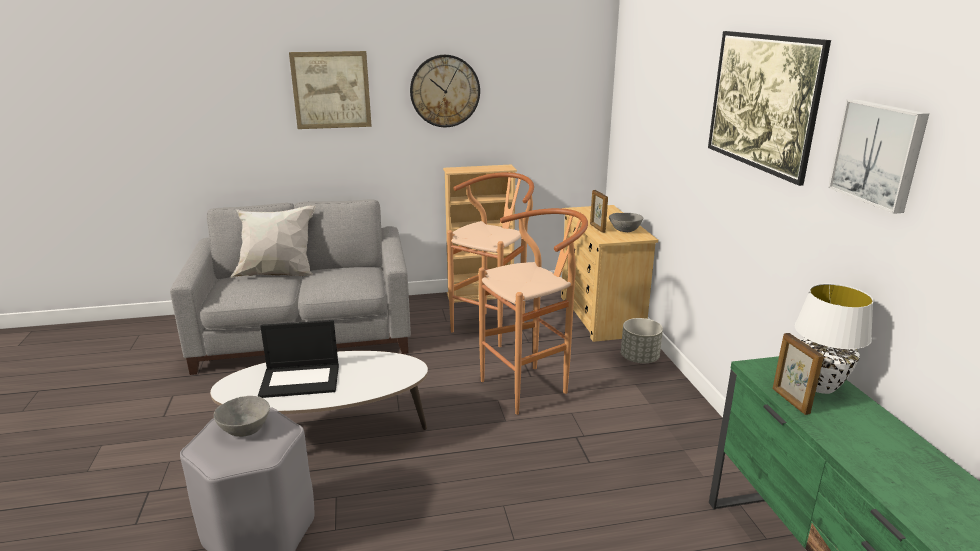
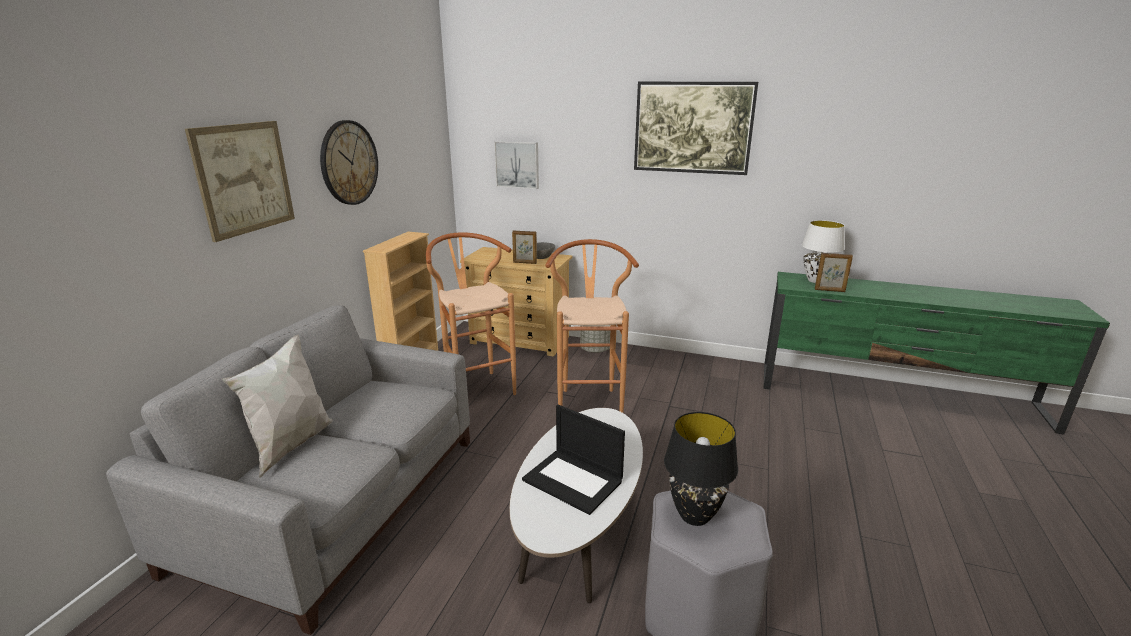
camera: 60 degrees left, 0 degrees up
(246, 429) = (694, 515): grey bowl -> black table lamp
(301, 380) = (574, 480): laptop -> laptop turned 105 degrees clockwise
(879, 153) = (811, 143): picture -> picture (517, 164)

